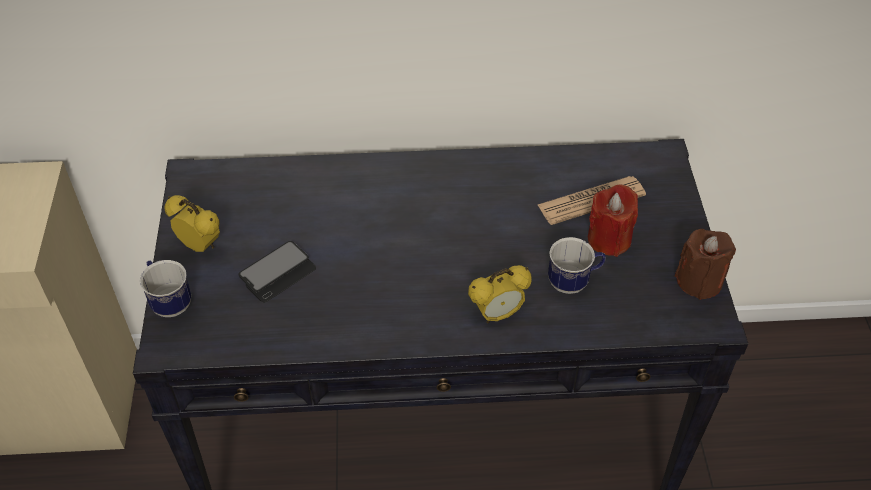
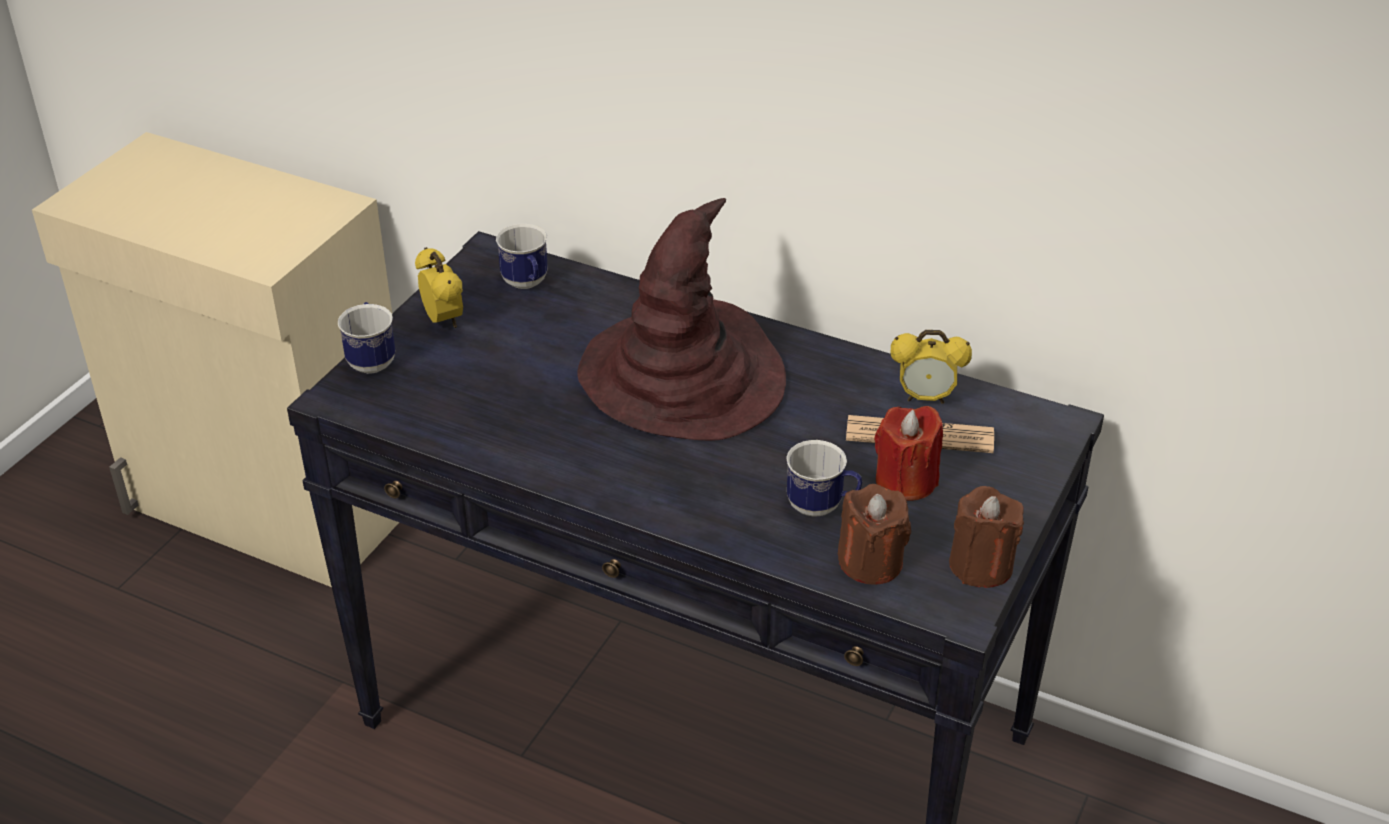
camera: 30 degrees right, 10 degrees down
(240, 190) = (527, 284): none -> mug
(277, 273) = (501, 374): phone -> none
(408, 220) = (684, 377): none -> brown hat
(497, 314) = (703, 503): alarm clock -> alarm clock (925, 398)
(634, 310) = (870, 562): none -> brown candle

